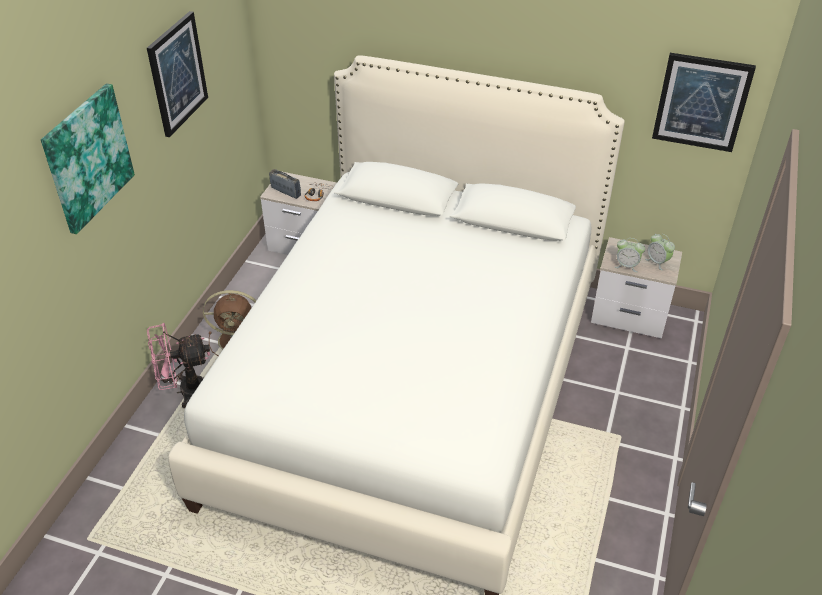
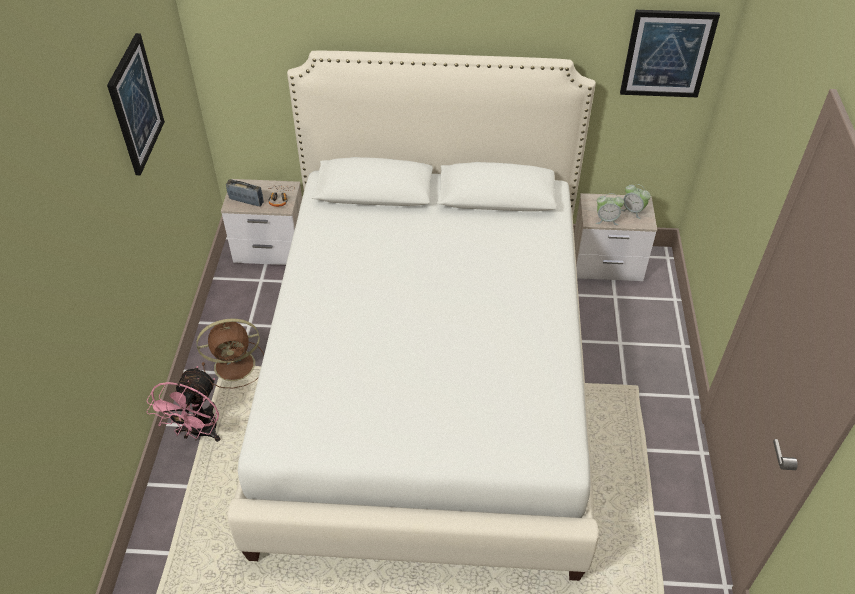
camera: 15 degrees left, 5 degrees up
(87, 157) = (77, 222): picture -> none
(185, 391) = (199, 433): pink fan -> pink fan turned 45 degrees counterclockwise

